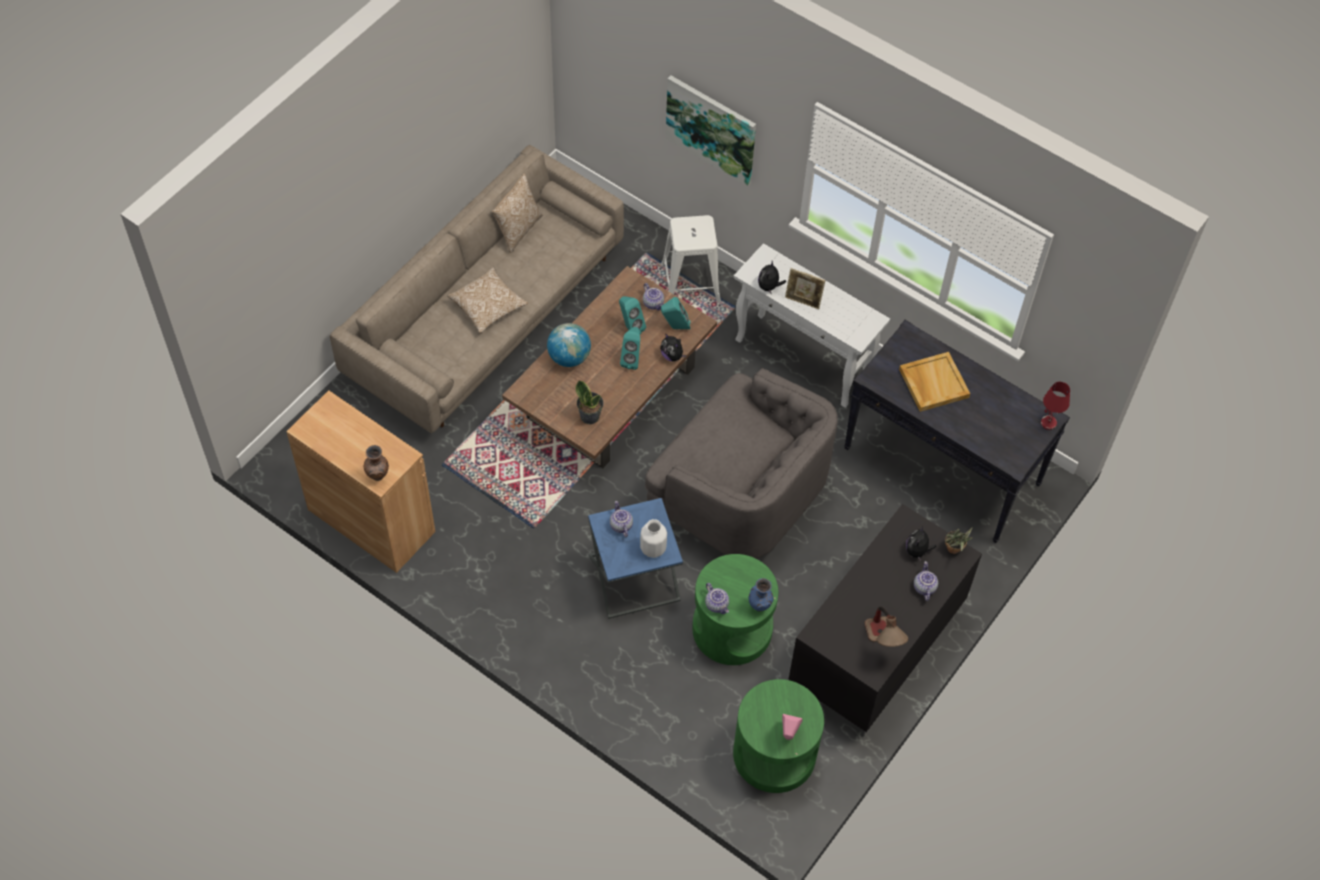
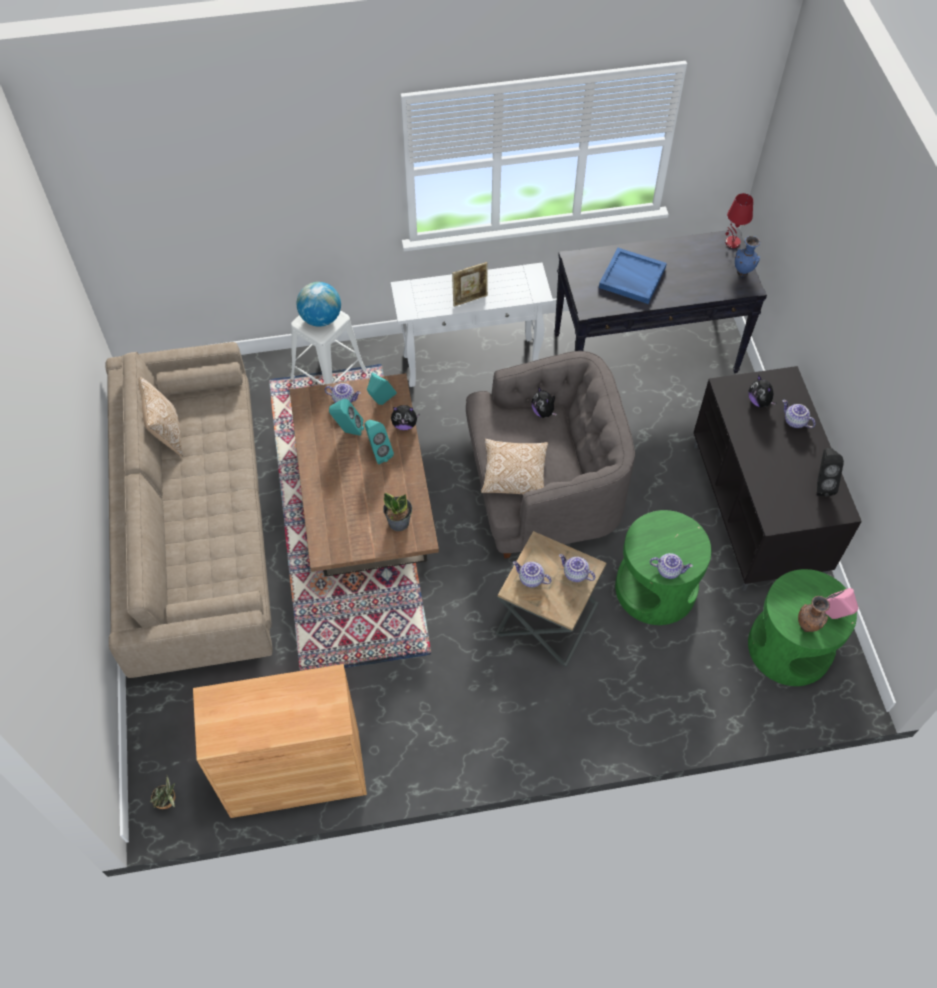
camera: 45 degrees left, 0 degrees up
(378, 476) = (329, 718): brown vase -> brown vase (807, 626)
(487, 307) = (213, 512): pillow -> pillow (514, 475)
(569, 357) = (328, 493): globe -> globe (321, 318)
(634, 578) = (547, 619): blue side table -> brown side table
(652, 549) = (575, 574): white vase -> teapot
(711, 129) = (287, 209): picture -> none
(760, 607) = (698, 543): blue vase -> blue vase (743, 272)
(769, 287) = (433, 308): plush toy -> plush toy (543, 412)
(883, 643) = (821, 484): table lamp -> black speaker
(933, 383) = (631, 278): beige tray -> blue tray
(954, 550) = (779, 379): potted plant -> potted plant (169, 802)

